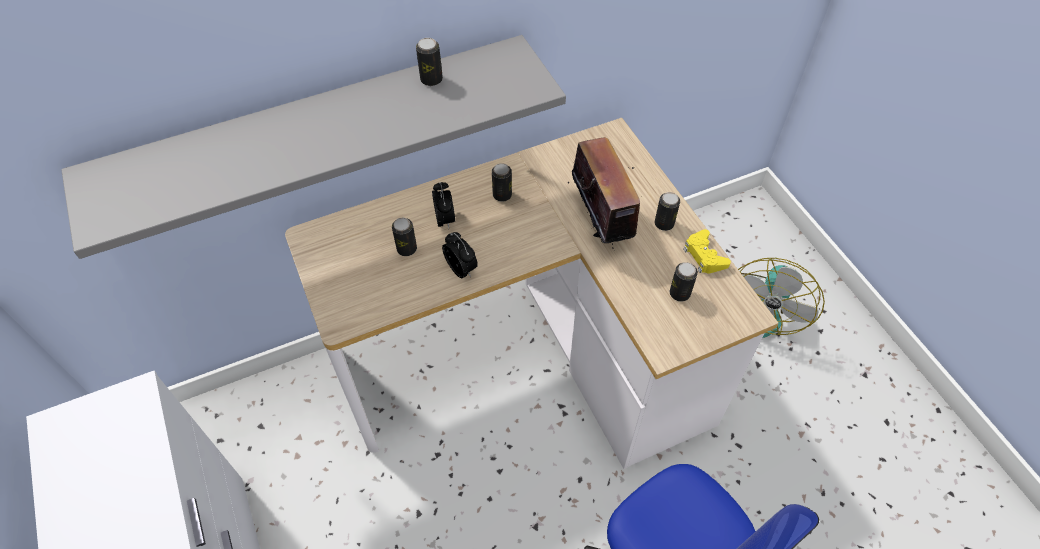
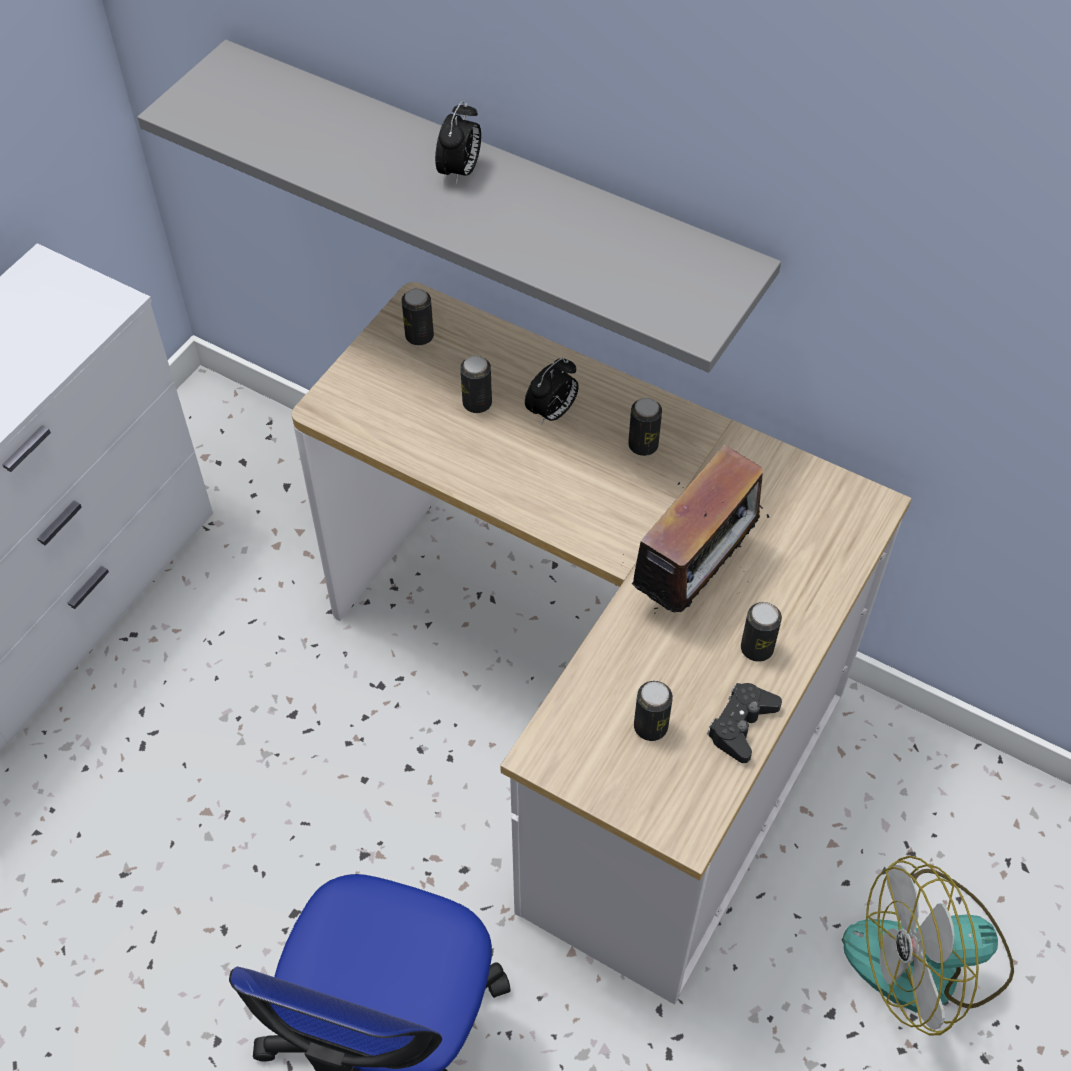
camera: 55 degrees right, 0 degrees up
(431, 79) = (612, 225): can -> can (419, 336)
(462, 269) = (492, 473): alarm clock -> alarm clock (460, 172)
(704, 256) = (741, 725): yellow game controller -> black game controller

